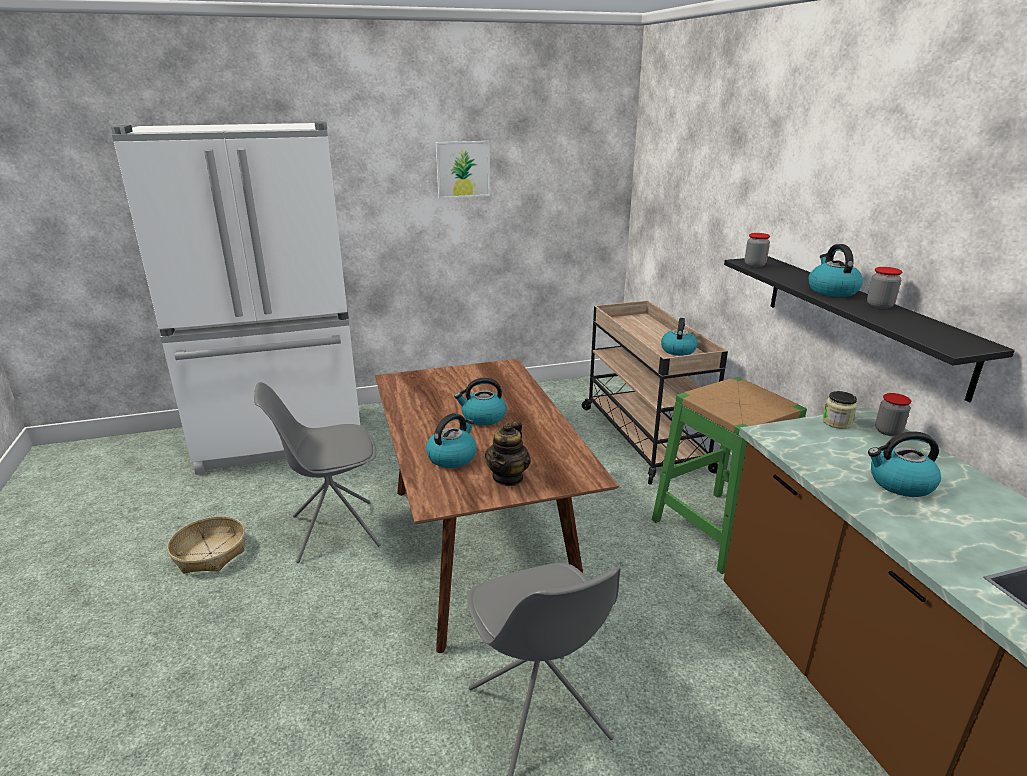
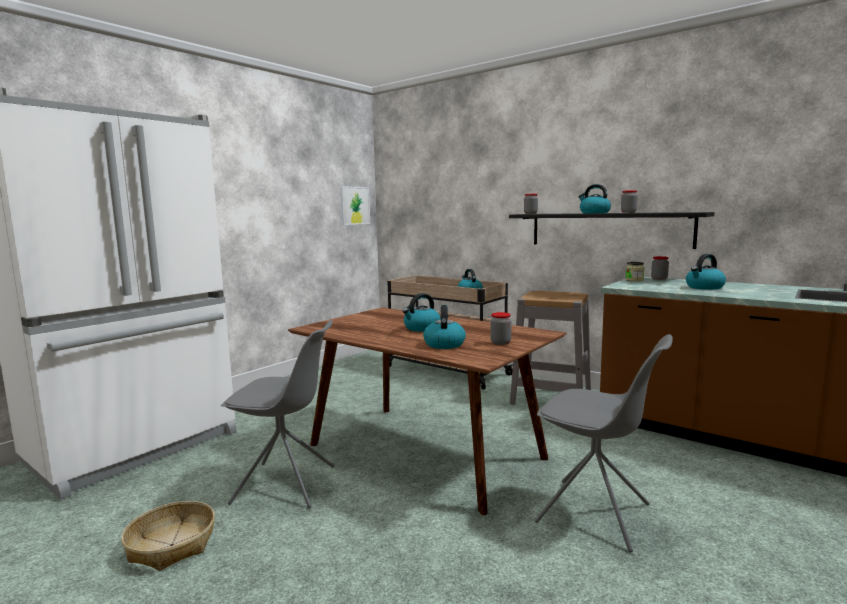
camera: 35 degrees left, 15 degrees down
(333, 531) = (286, 485): grey chair -> grey chair turned 120 degrees counterclockwise
(463, 169) = (269, 183): picture -> picture (355, 205)
(508, 477) = (500, 343): teapot -> jar
(719, 530) = (551, 397): green stool -> grey stool

